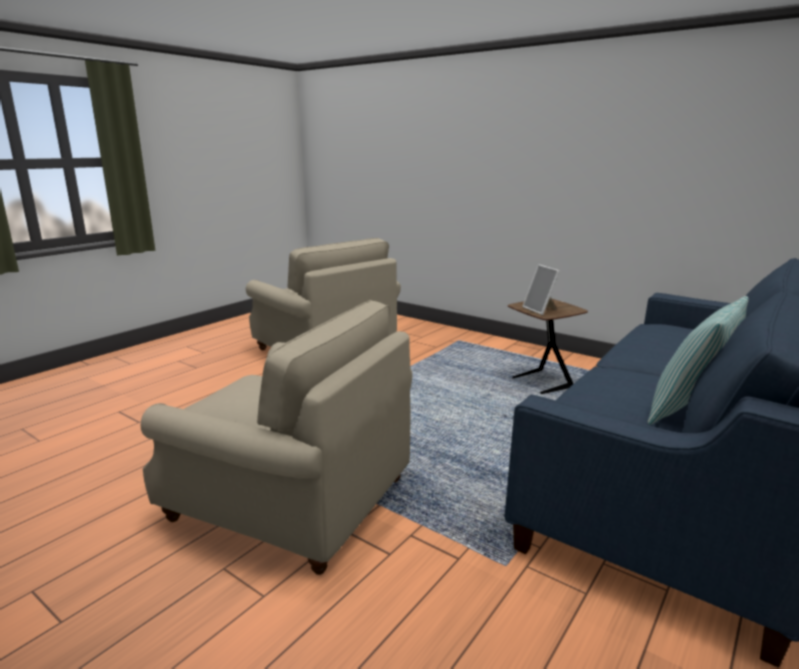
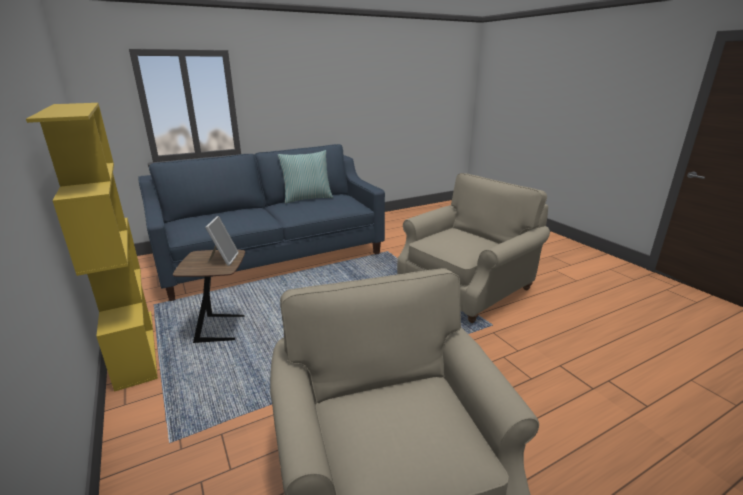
camera: 155 degrees left, 5 degrees up
(291, 499) = (466, 288): beige armchair -> beige armchair turned 90 degrees clockwise
(578, 360) = (134, 346): none -> yellow bookcase

